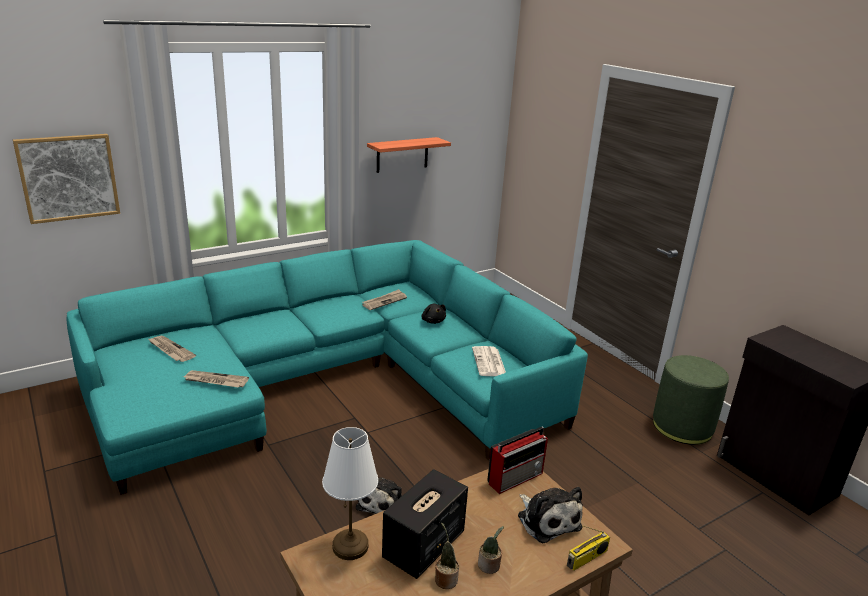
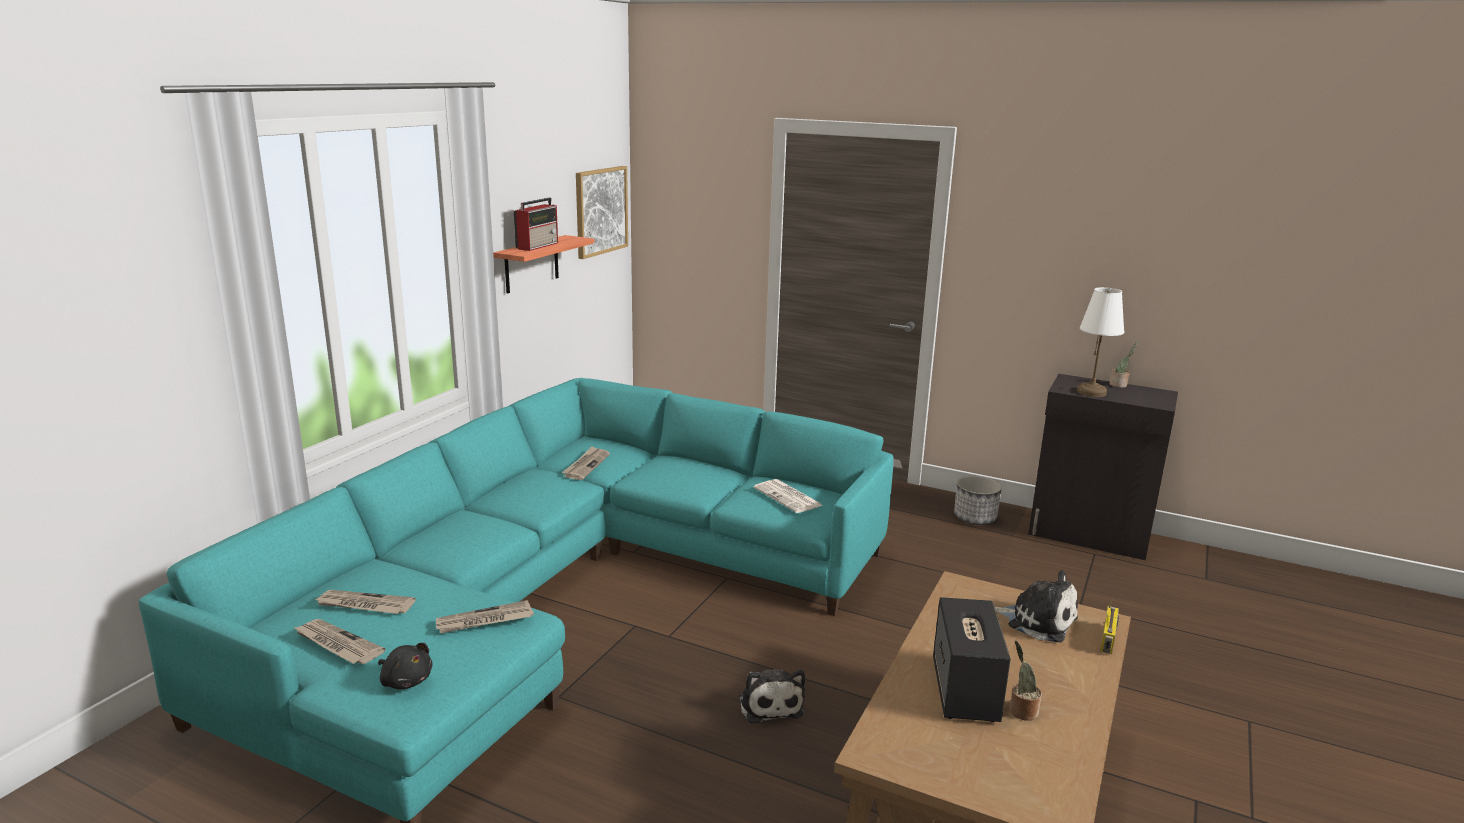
camera: 30 degrees left, 5 degrees down
(68, 177) = (106, 363): picture -> picture (600, 211)
(135, 368) = (337, 644): none -> newspaper
(351, 545) = (898, 722): white table lamp -> white table lamp (1091, 392)
(433, 321) = (673, 471): black plush toy -> black plush toy (406, 681)
(489, 566) = (1043, 682): potted plant -> potted plant (1119, 385)
(516, 477) = (965, 594): radio -> radio (538, 246)
(682, 426) = (974, 518): green ottoman -> planter

